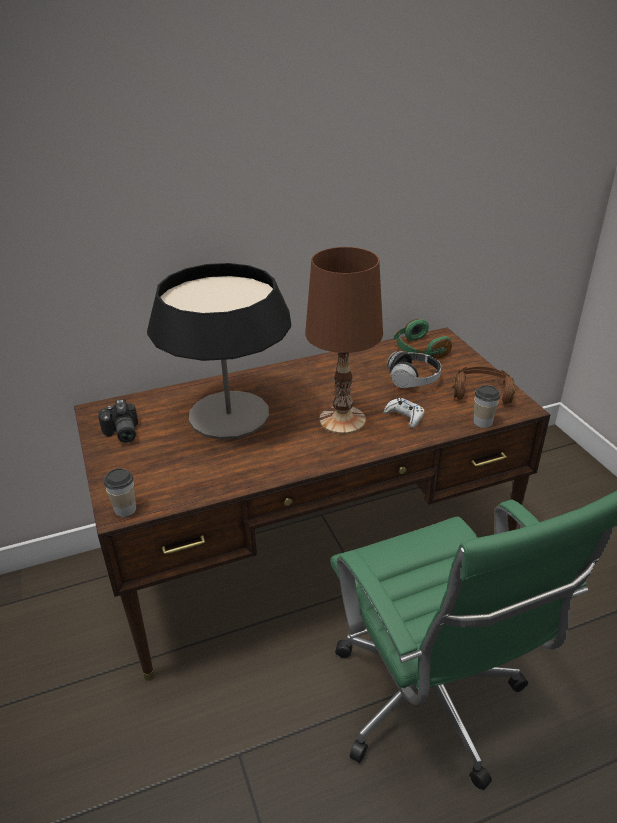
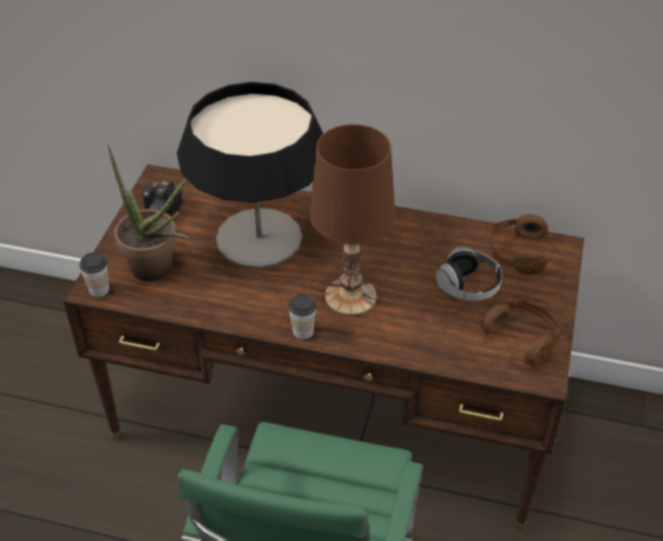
camera: 35 degrees right, 10 degrees up
(167, 472) = (158, 271): none -> potted plant
(404, 416) = (412, 323): white game controller -> none
(419, 350) = (516, 252): green headphones -> brown headphones
(483, 422) = (482, 371): cup -> cup (303, 331)

